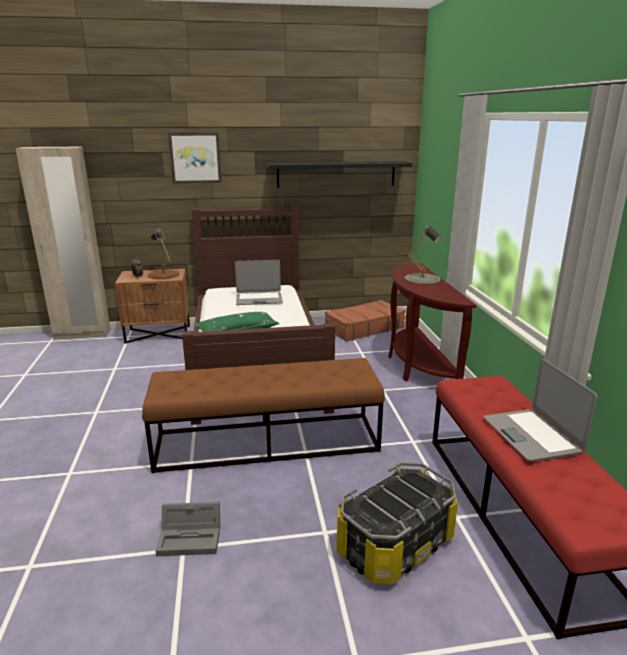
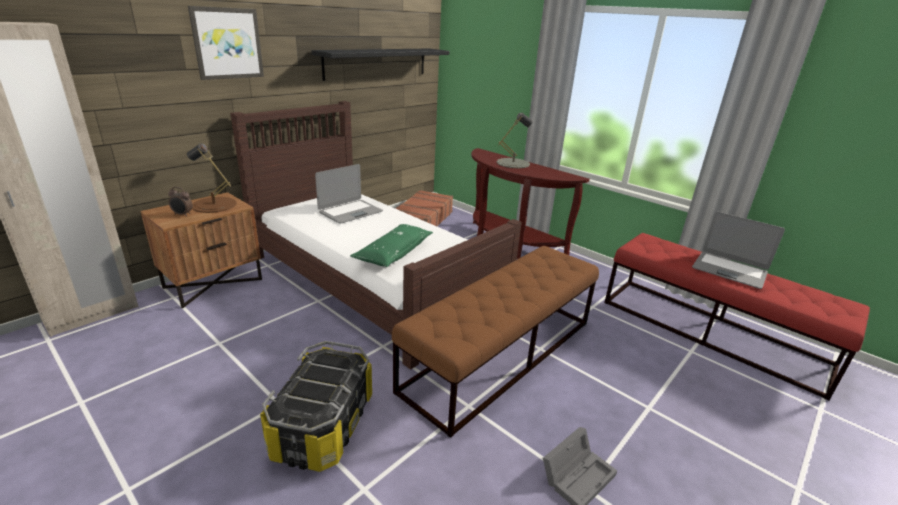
camera: 40 degrees left, 5 degrees up
(396, 545) = (694, 390): storage box -> storage box (324, 425)

